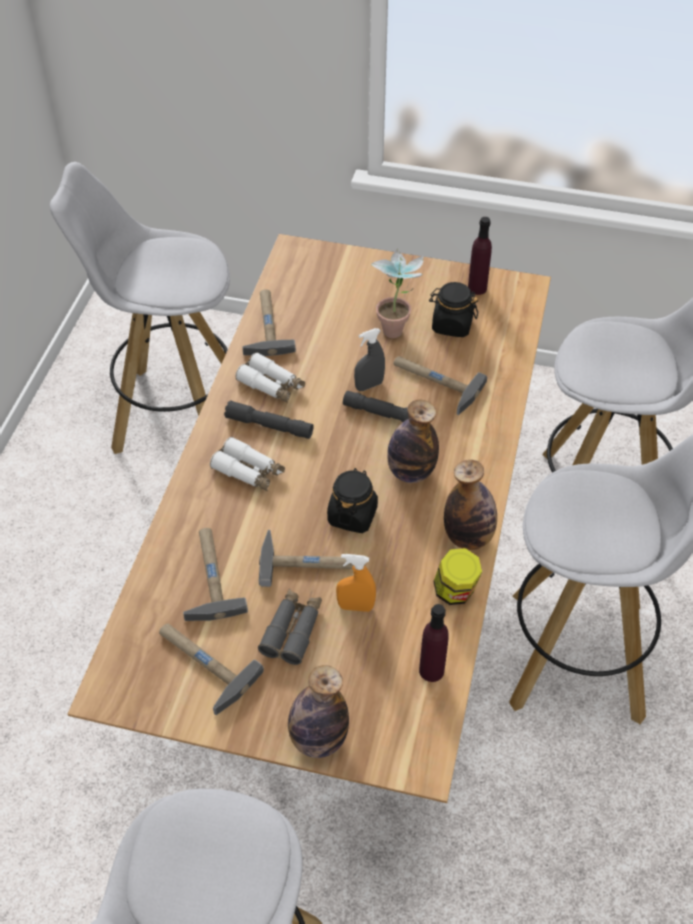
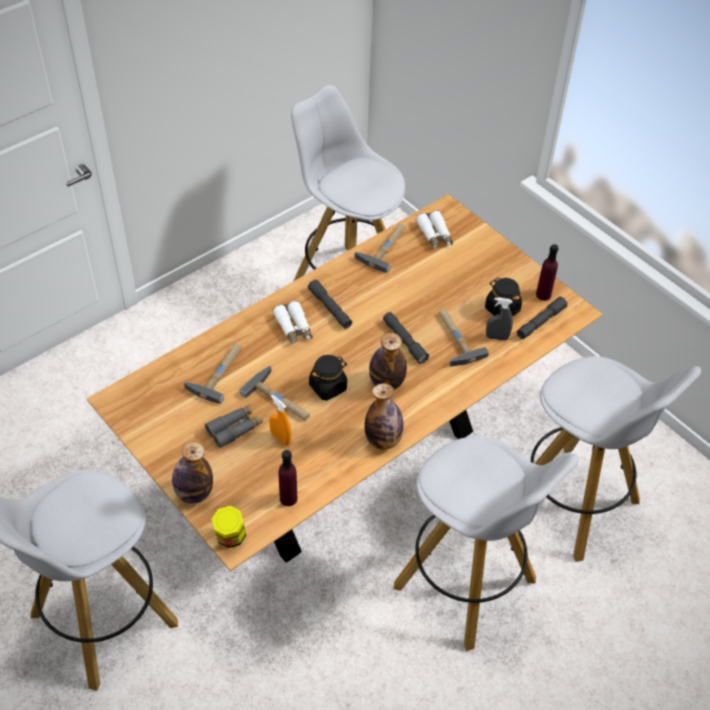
camera: 35 degrees right, 0 degrees up
(201, 664) = (172, 416): hammer -> none
(271, 385) = (354, 285): white binoculars -> white binoculars (434, 235)
(369, 385) = (412, 317): grey spray bottle -> grey spray bottle (497, 337)
(396, 327) = (465, 291): potted plant -> none
(455, 592) = (344, 465): jar -> jar (230, 537)
(502, 317) = (540, 322): none -> grey flashlight

